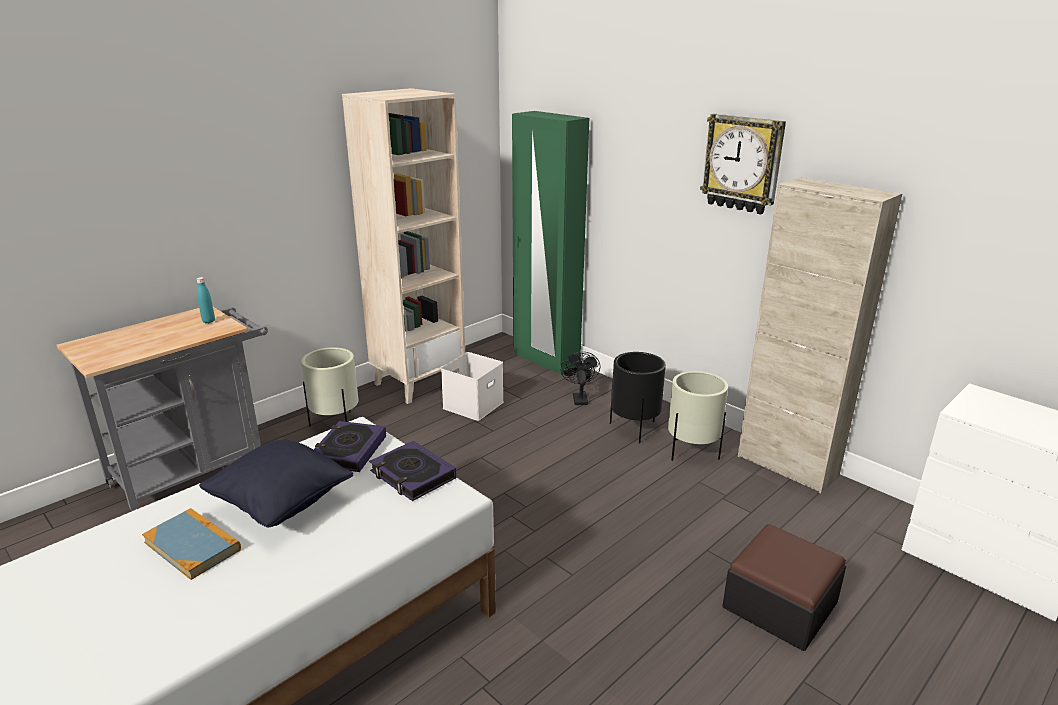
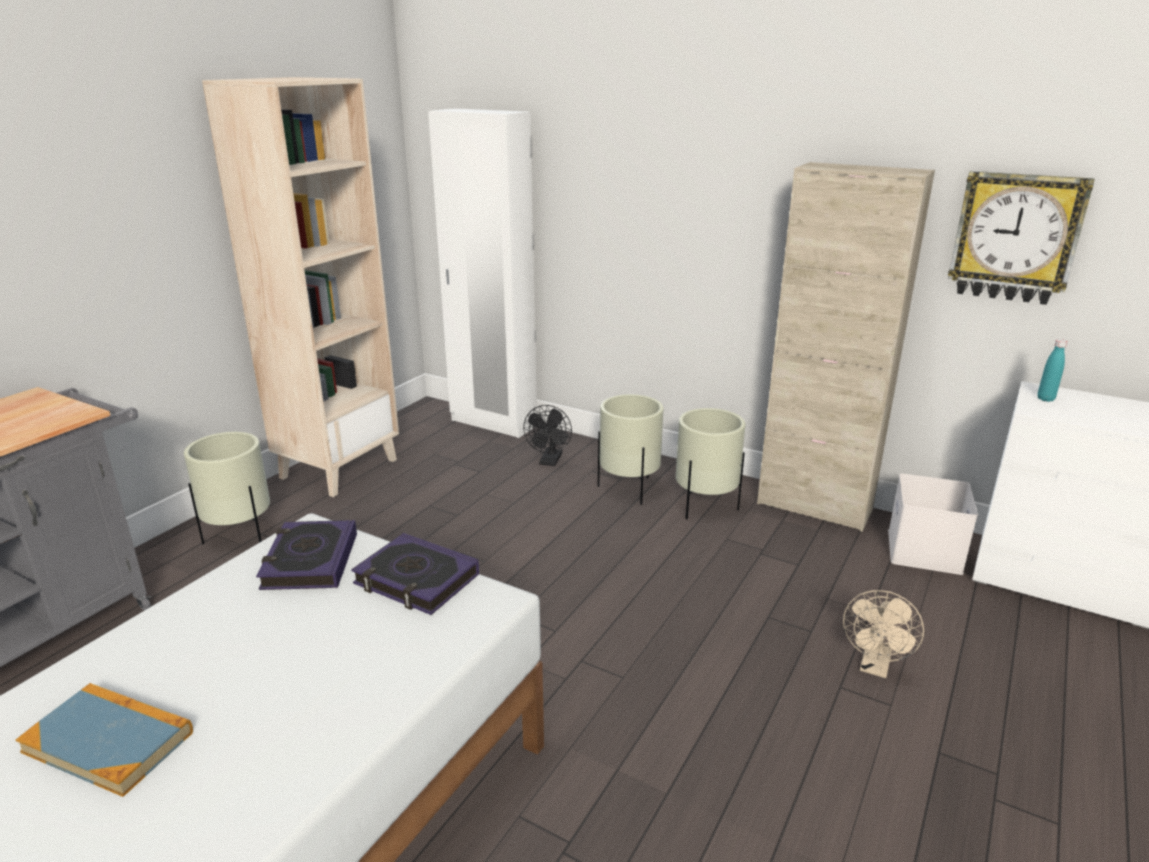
camera: 15 degrees left, 0 degrees up
(208, 321) = (43, 408): turquoise bottle -> turquoise bottle (1045, 399)
(281, 504) = (235, 653): black pillow -> none
(473, 404) = (420, 486): white storage box -> white storage box (922, 550)
(546, 360) = (493, 423): green wardrobe -> white wardrobe
(579, 397) = (550, 461): black fan -> black fan turned 150 degrees counterclockwise
(634, 429) = (628, 489): black planter -> beige planter
(742, 163) = (735, 152): wall clock -> wall clock (1015, 237)
(779, 605) = (875, 667): ottoman -> beige fan

